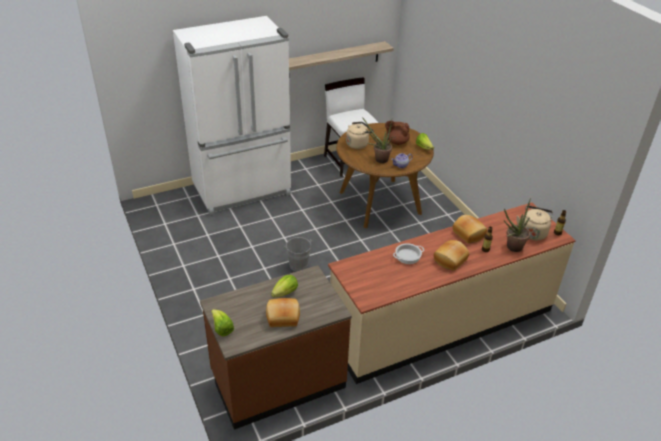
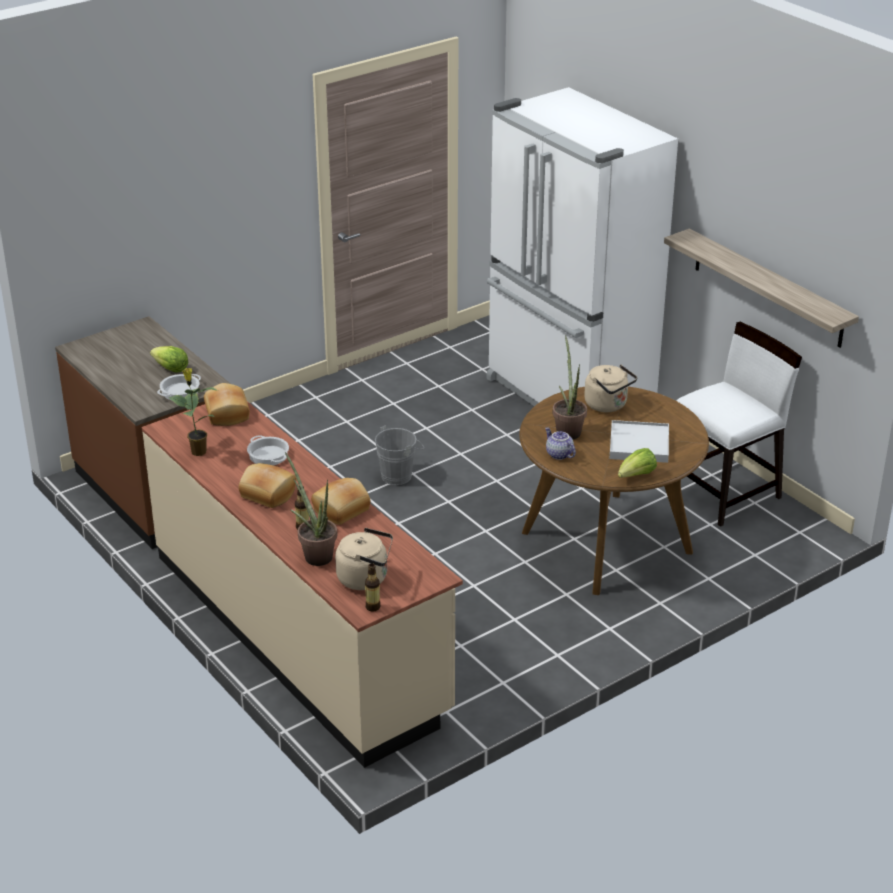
camera: 80 degrees right, 5 degrees down
(222, 329) = (101, 337): lettuce -> none
(283, 318) = (124, 373): bread -> bread (226, 414)
(317, 290) = (180, 391): none -> cooking pot
(396, 142) = (639, 444): brown teapot -> white tray
(398, 286) = (198, 451): none -> potted plant

